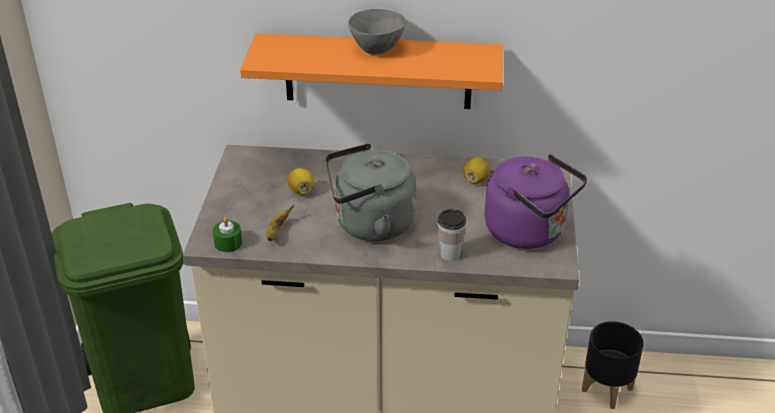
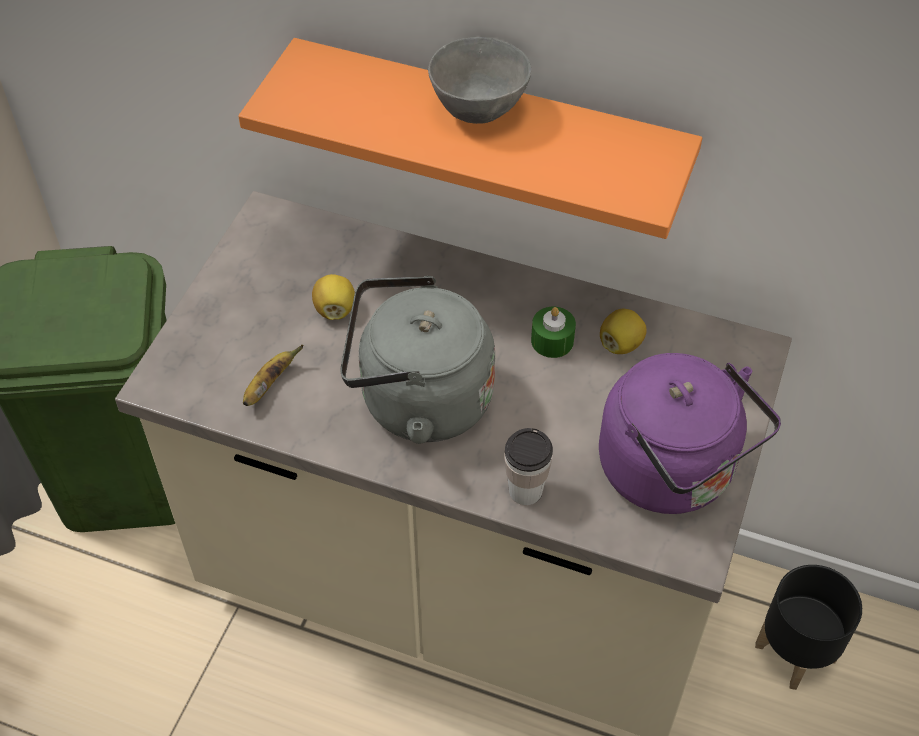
camera: 15 degrees right, 15 degrees up
(228, 243) = (188, 391): green candle -> green candle (552, 341)

